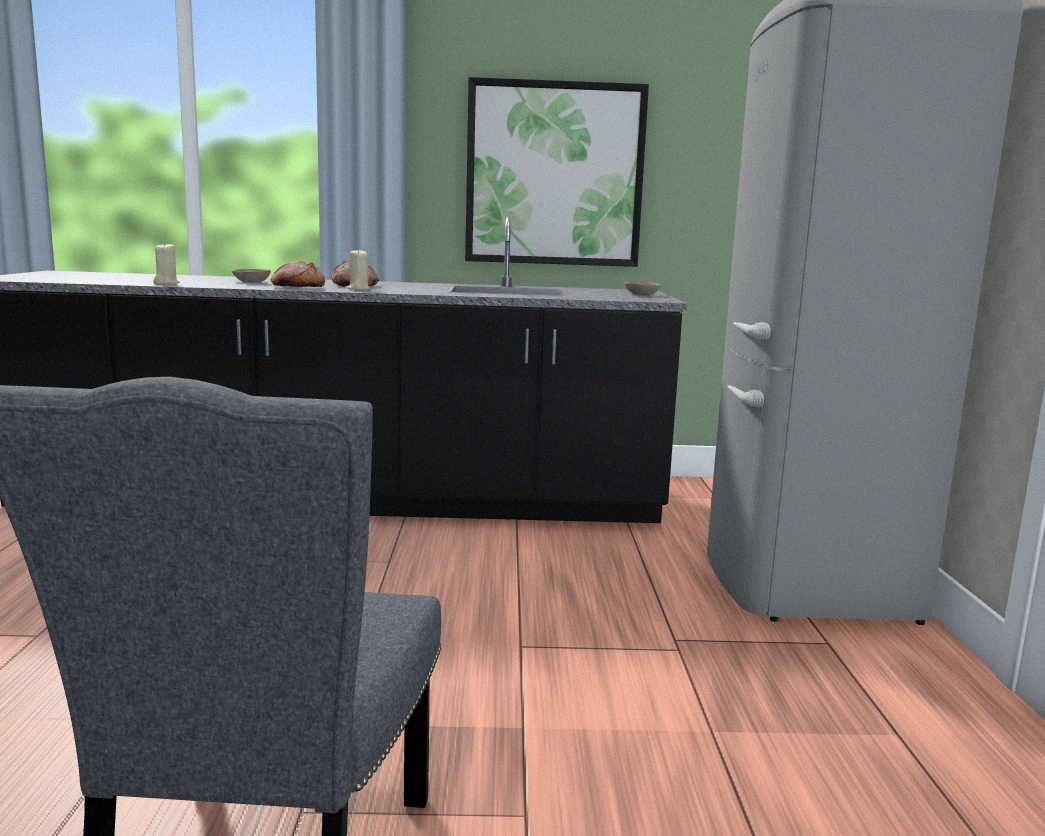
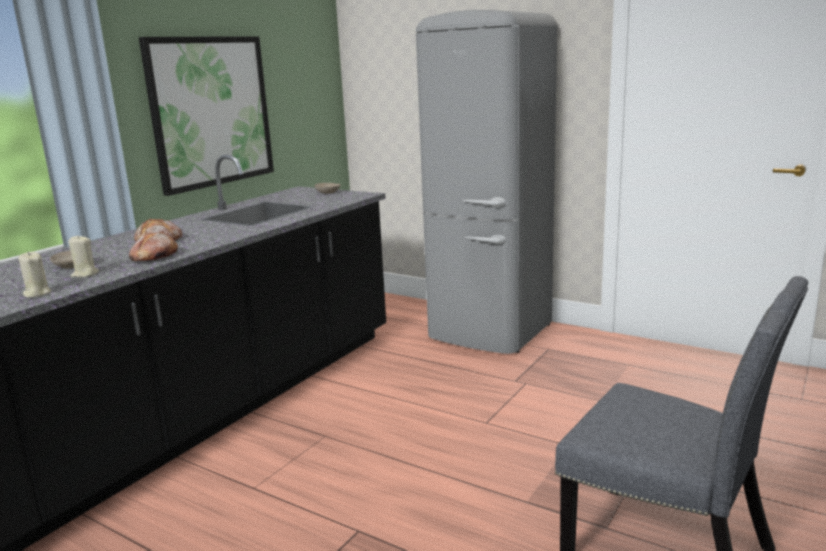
camera: 55 degrees left, 5 degrees up
(358, 289) = (195, 243): beige candle -> beige candle (85, 274)

